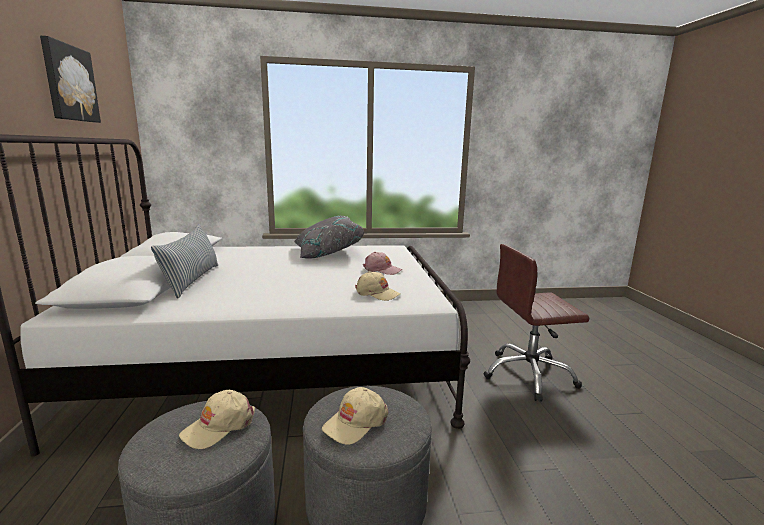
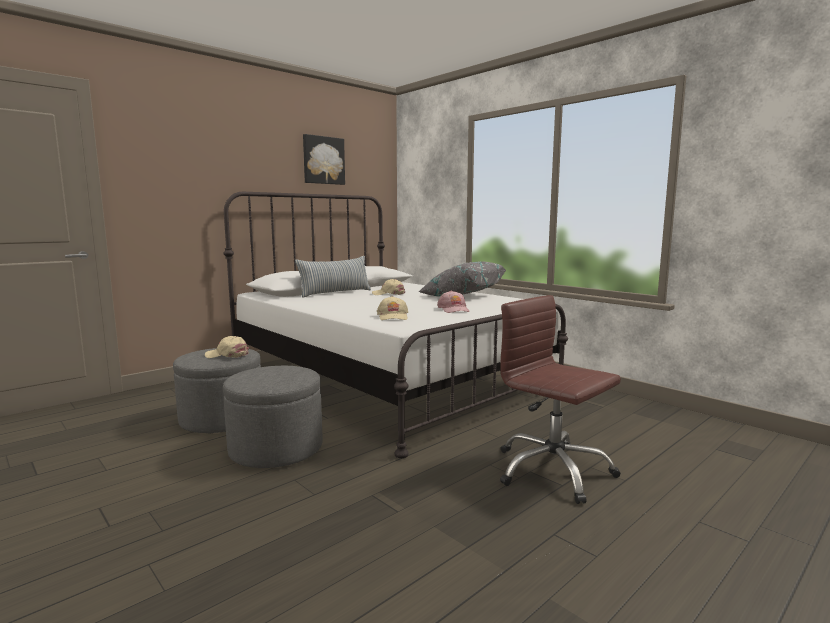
camera: 55 degrees right, 5 degrees down
(355, 422) = (261, 374): beige cap -> beige cap (389, 294)

